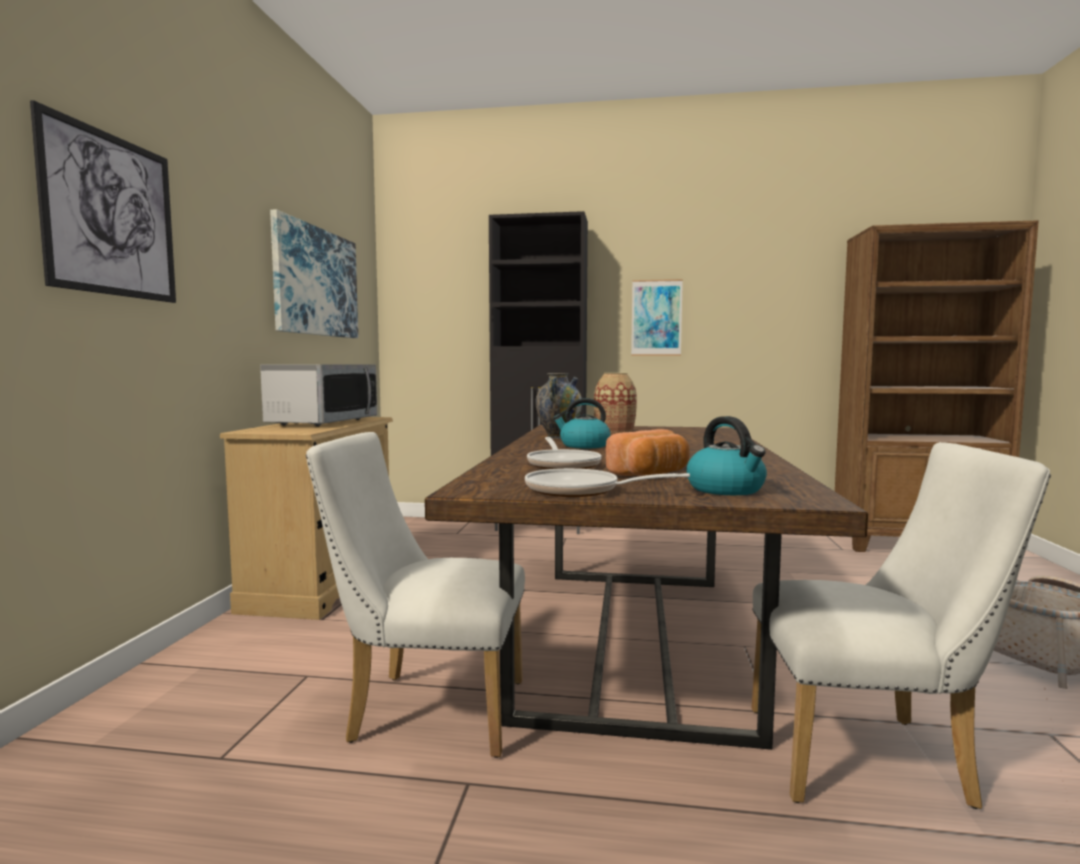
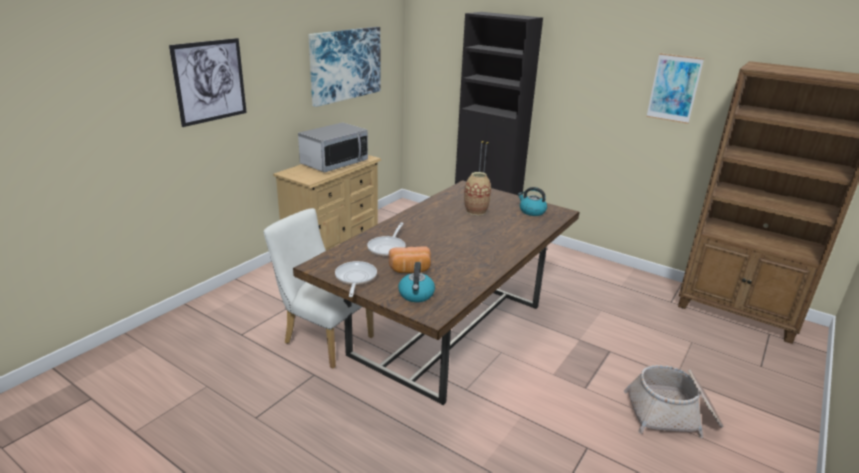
camera: 25 degrees right, 20 degrees up
(558, 437) = (440, 206): vase -> none
(580, 491) = (355, 279): frying pan -> frying pan turned 45 degrees clockwise
(583, 446) = (434, 224): kettle -> kettle (531, 211)
(656, 318) = (585, 100): picture -> picture (674, 88)
(872, 758) = (482, 424): white chair -> none

